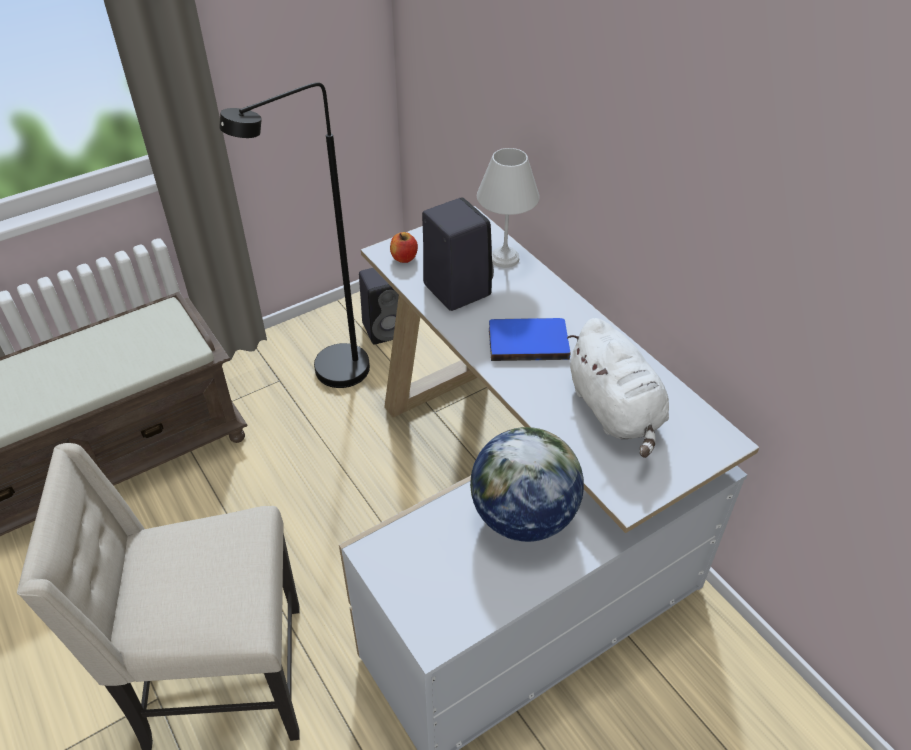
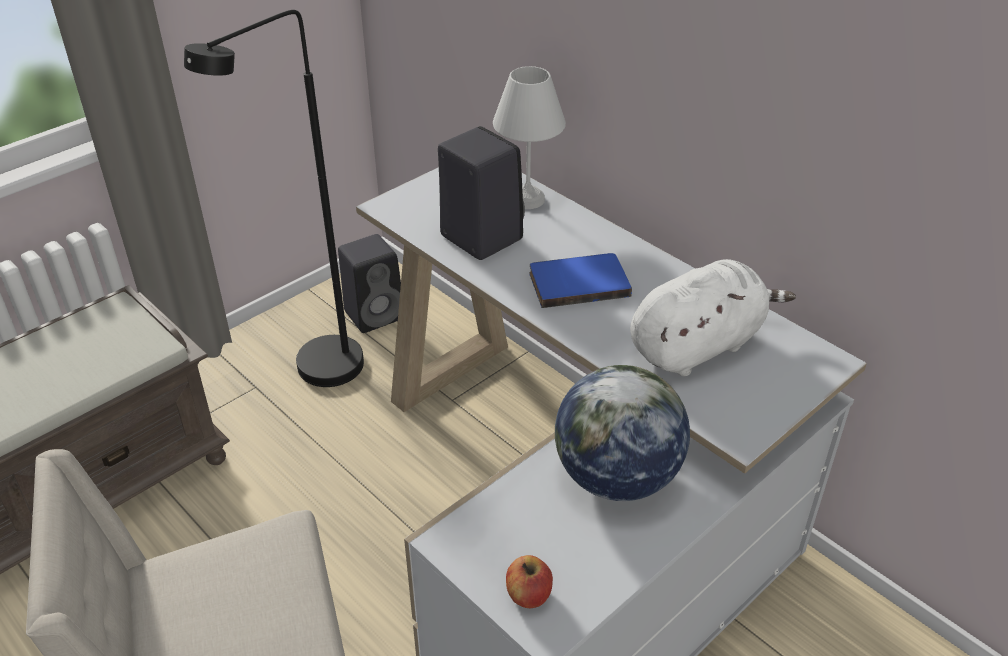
camera: 10 degrees left, 5 degrees down
(404, 258) = (410, 210): apple -> apple (529, 594)
(615, 412) = (698, 345): white plush toy -> white plush toy turned 90 degrees counterclockwise

